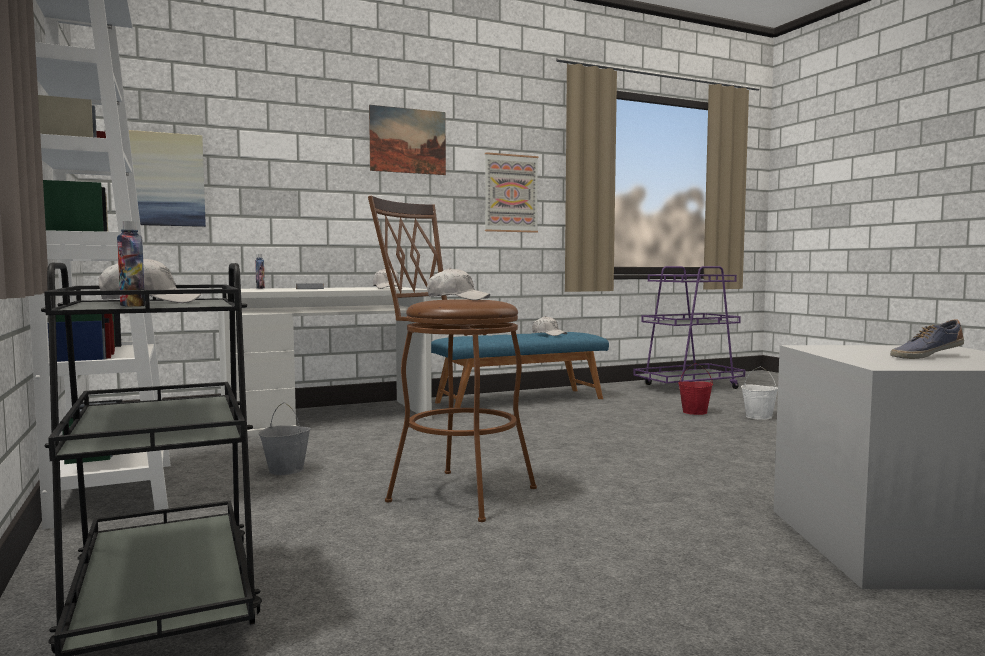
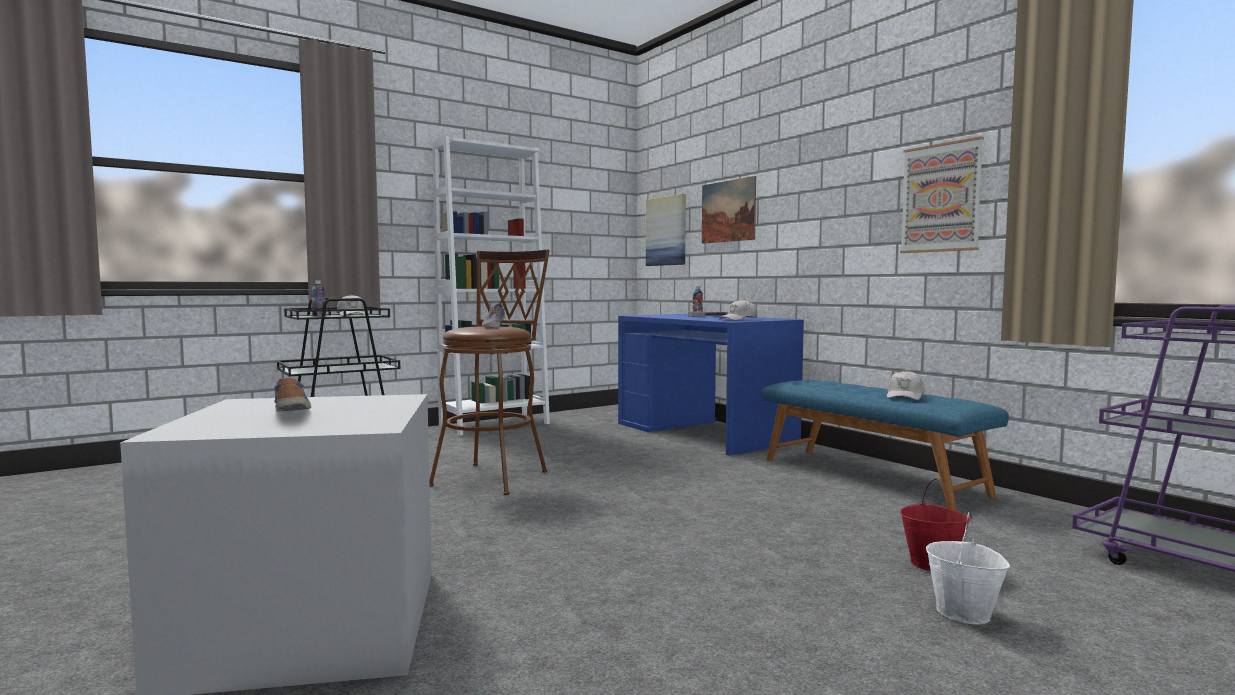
camera: 80 degrees right, 0 degrees up
(286, 470) = (542, 441): grey bucket -> none
(325, 417) = (703, 432): white desk -> blue desk
(408, 141) = (822, 159): picture -> picture (728, 211)
(457, 299) = (493, 326): white cap -> shoe

